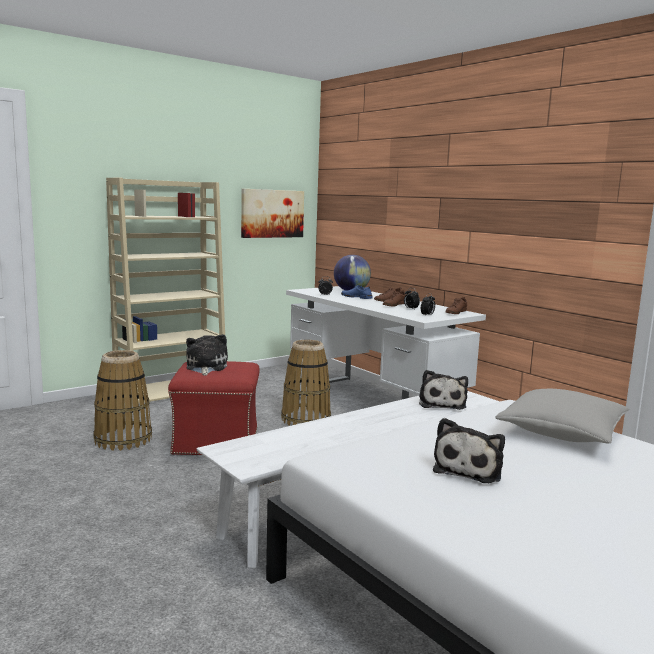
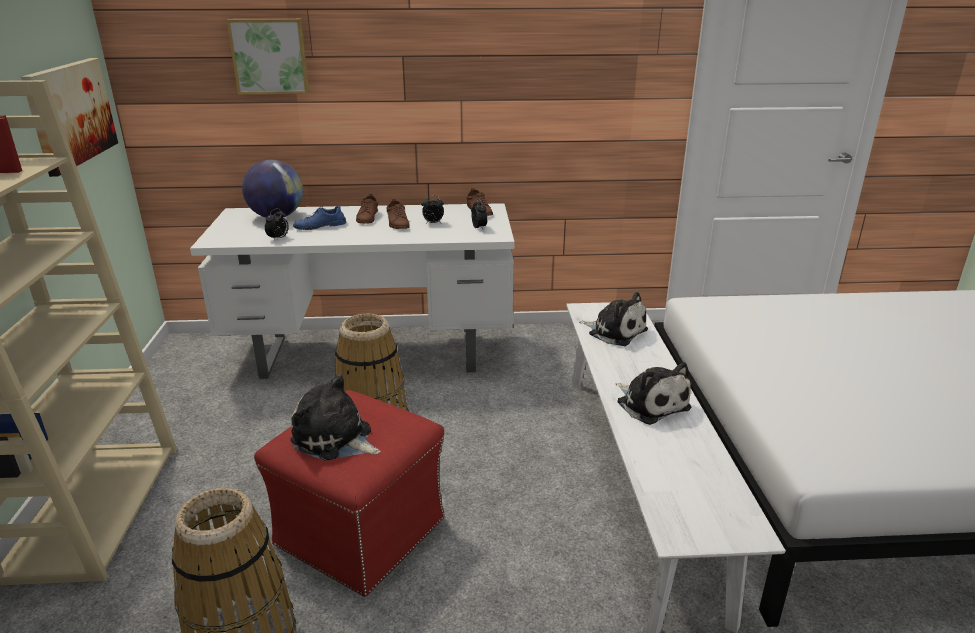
camera: 55 degrees left, 15 degrees up
(377, 195) = (270, 56): none -> picture
(469, 469) = (865, 393): plush toy -> plush toy (650, 403)
(561, 433) = (785, 316): grey pillow -> none

